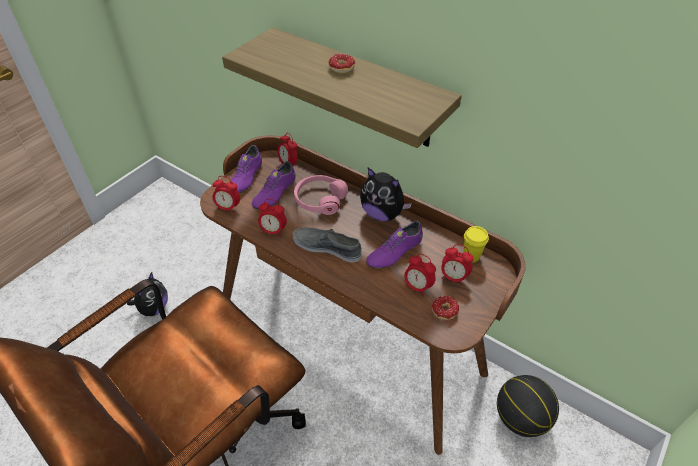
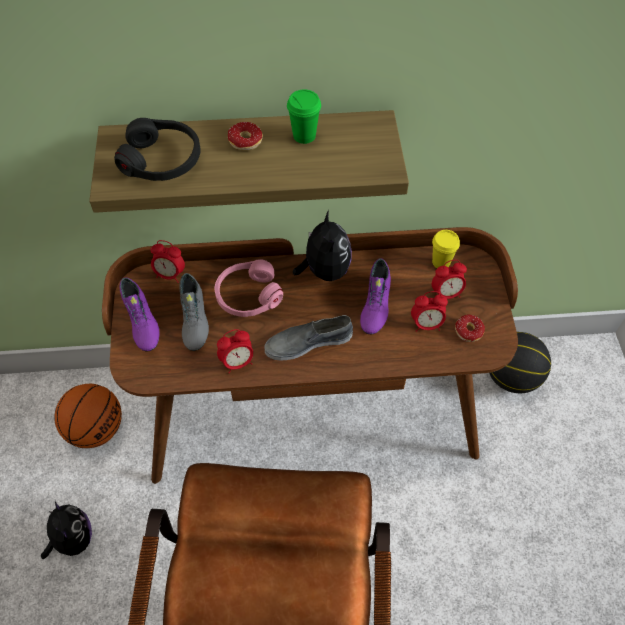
camera: 40 degrees left, 10 degrees up
(221, 259) = (96, 428): none -> basketball
(228, 208) = (160, 370): alarm clock -> none
(274, 194) = (193, 319): purple shoe -> grey shoe
(283, 55) = (162, 160): none -> black headphones
(381, 81) = (304, 136): none -> green cup
(382, 214) = (324, 270): plush toy -> plush toy turned 90 degrees counterclockwise

